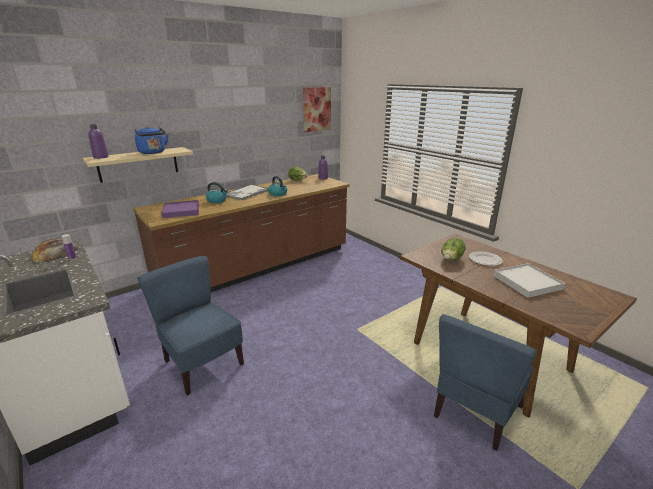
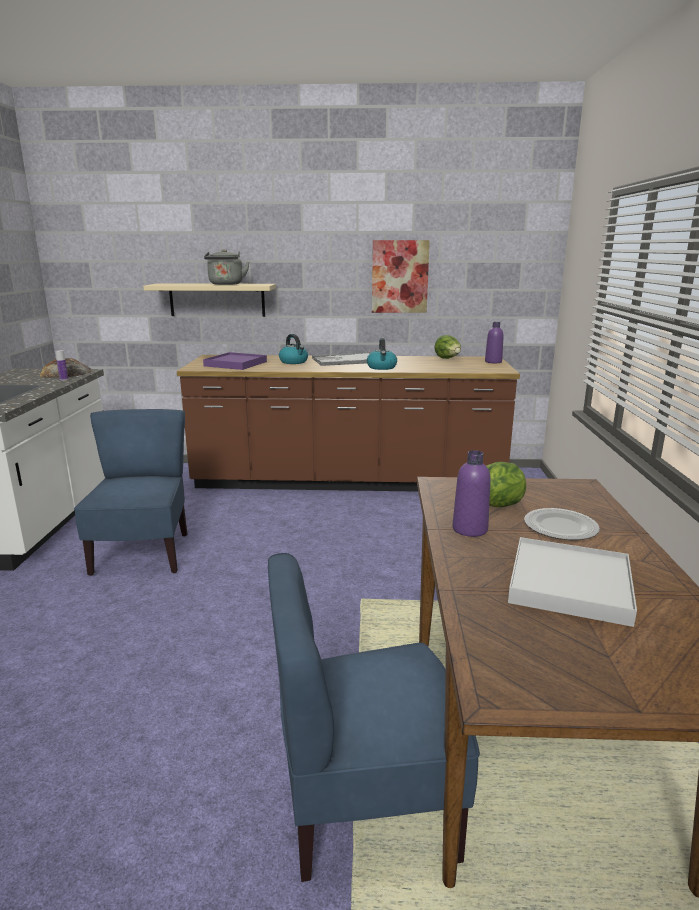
camera: 40 degrees right, 5 degrees down
(101, 157) = (170, 283): purple bottle -> purple bottle (470, 529)
(153, 152) = (226, 284): blue kettle -> grey kettle
(316, 109) = (510, 244): picture -> picture (399, 276)

